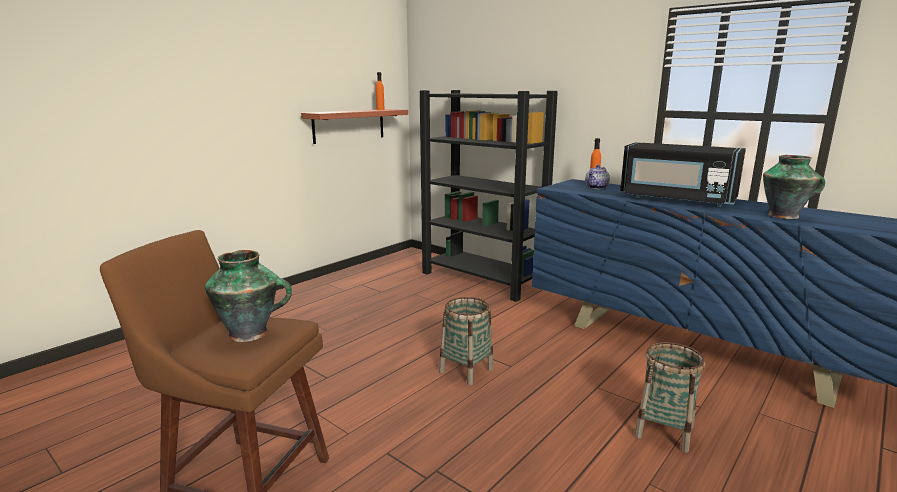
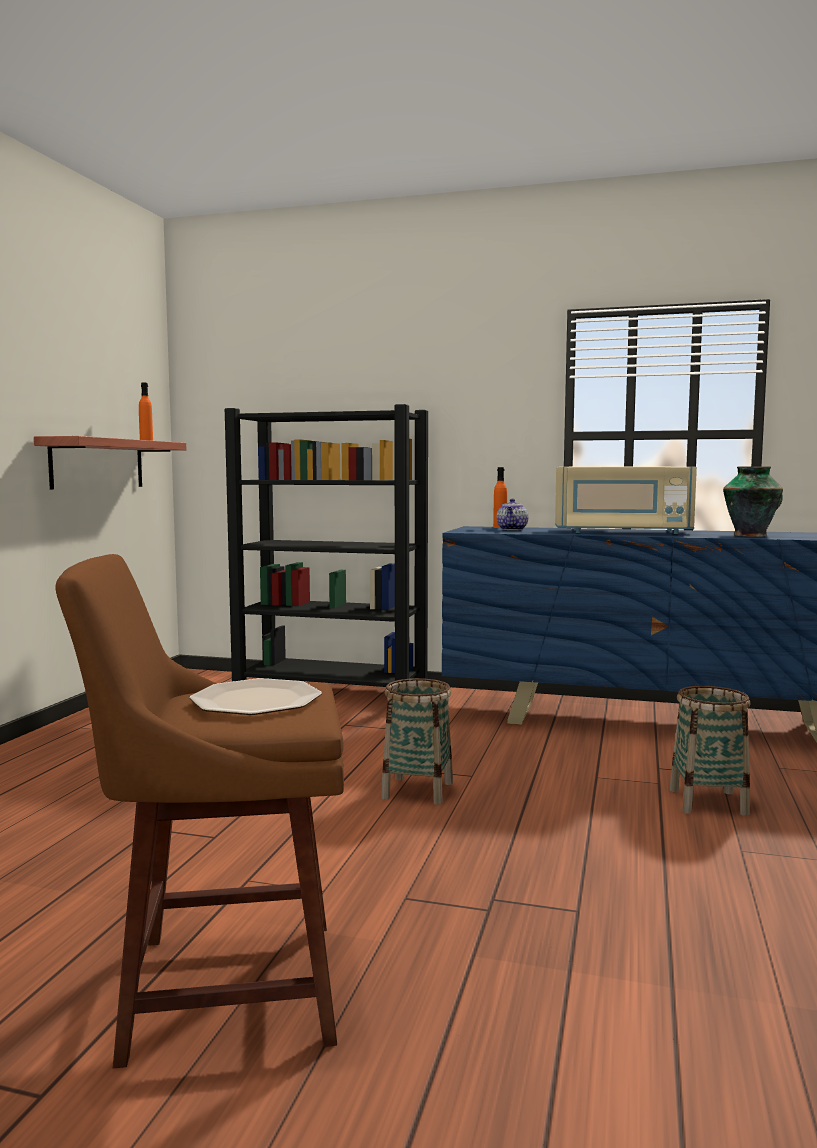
camera: 25 degrees left, 10 degrees down
(251, 334) = (257, 700): vase -> plate
(676, 199) = (621, 532): black microwave -> beige microwave

